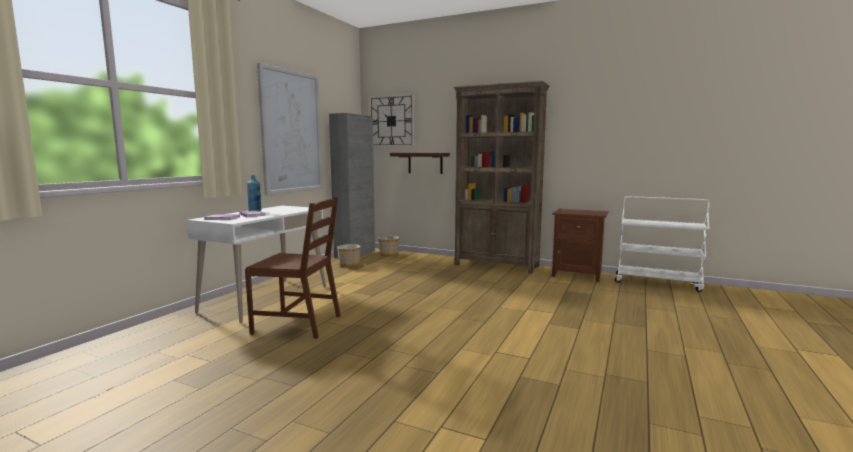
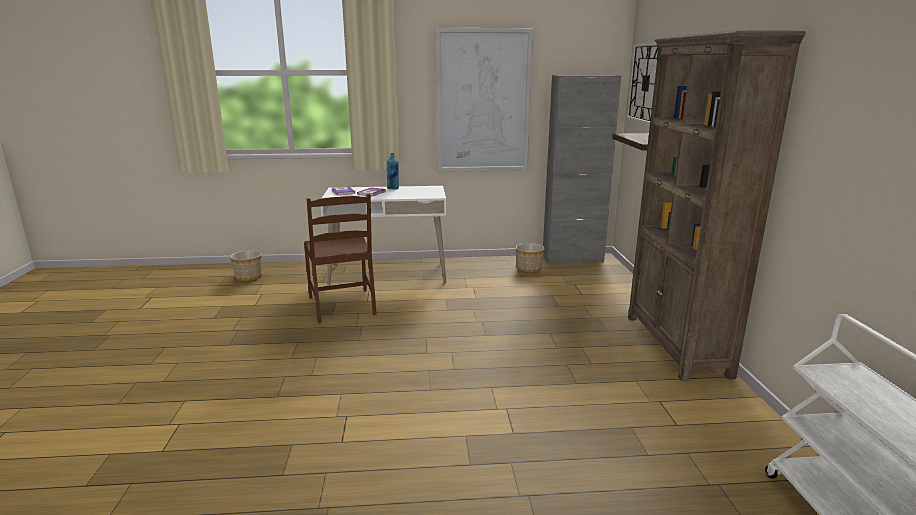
camera: 60 degrees right, 10 degrees up
(388, 254) = (602, 272): planter -> planter (249, 277)
(577, 274) = (746, 424): brown nightstand -> none

